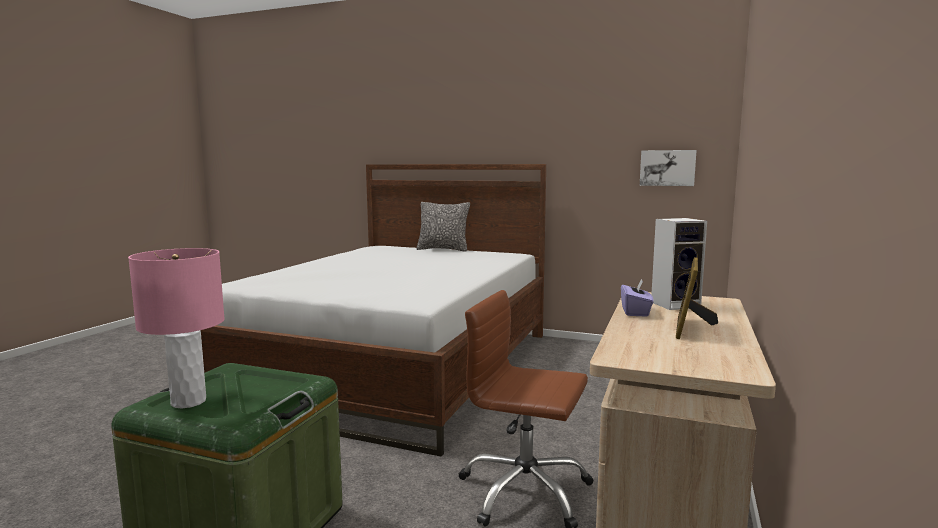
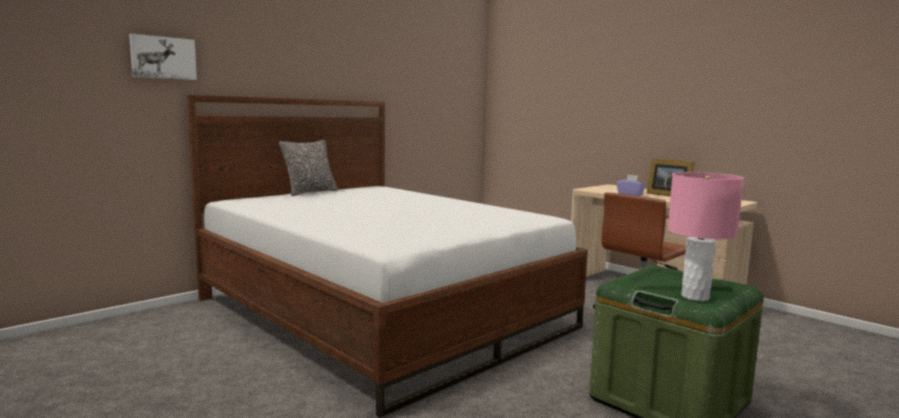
camera: 65 degrees left, 0 degrees up
(667, 168) = (455, 107): picture -> picture (163, 58)
(676, 304) = (616, 190): speaker -> none

